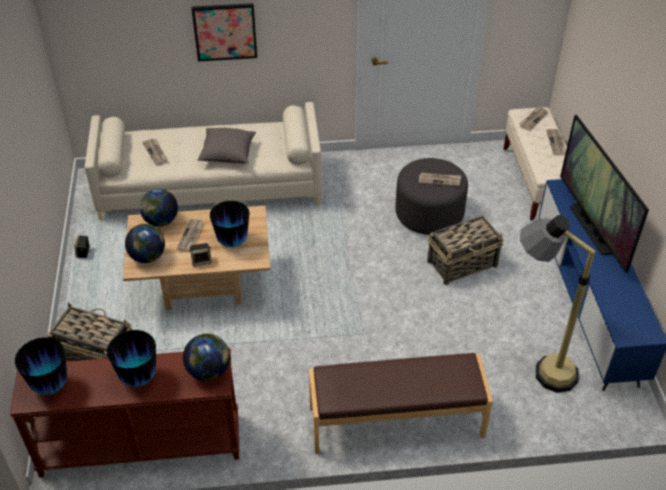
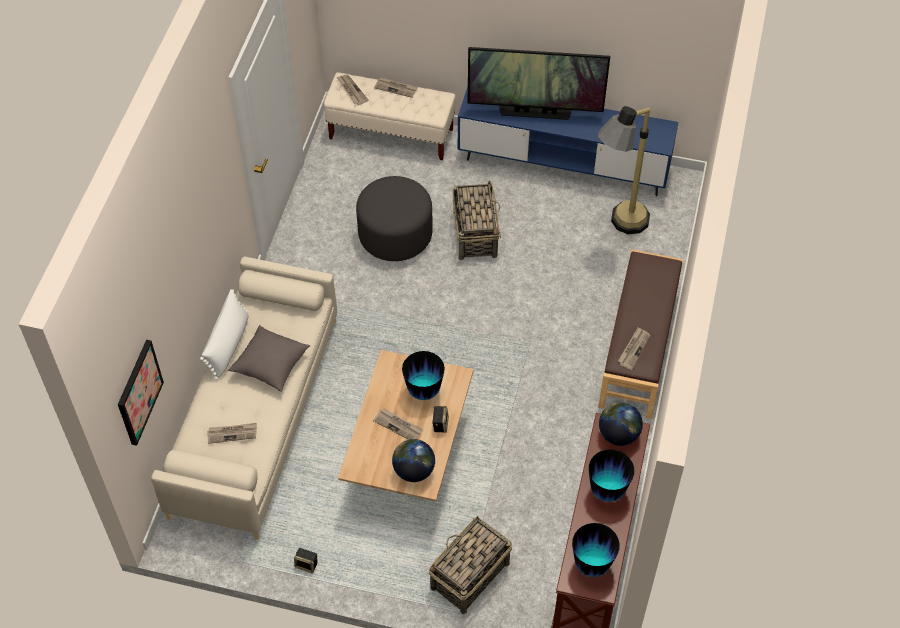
camera: 70 degrees left, 10 degrees up
(161, 221) = (363, 448): globe -> none
(225, 31) = (191, 270): picture -> picture (138, 392)
(237, 128) = (228, 344): none -> white pillow
(439, 180) = (401, 197): newspaper -> newspaper (633, 349)

